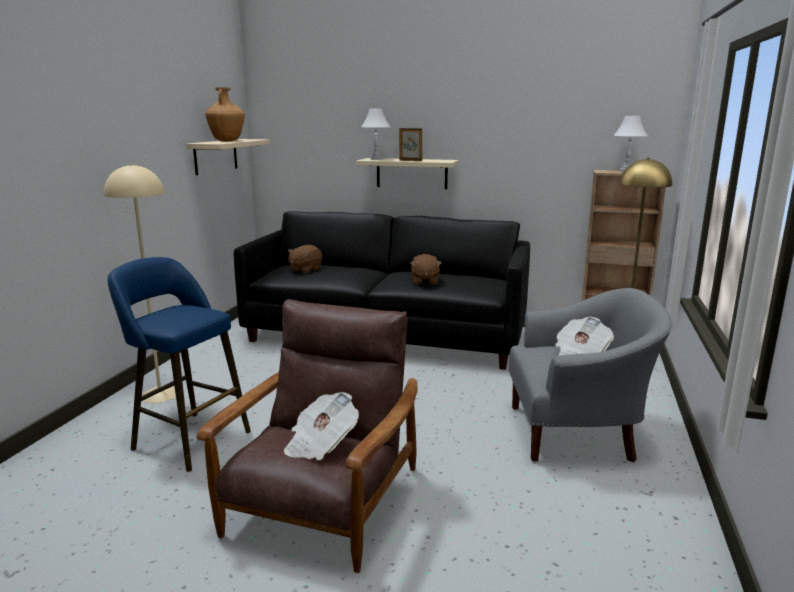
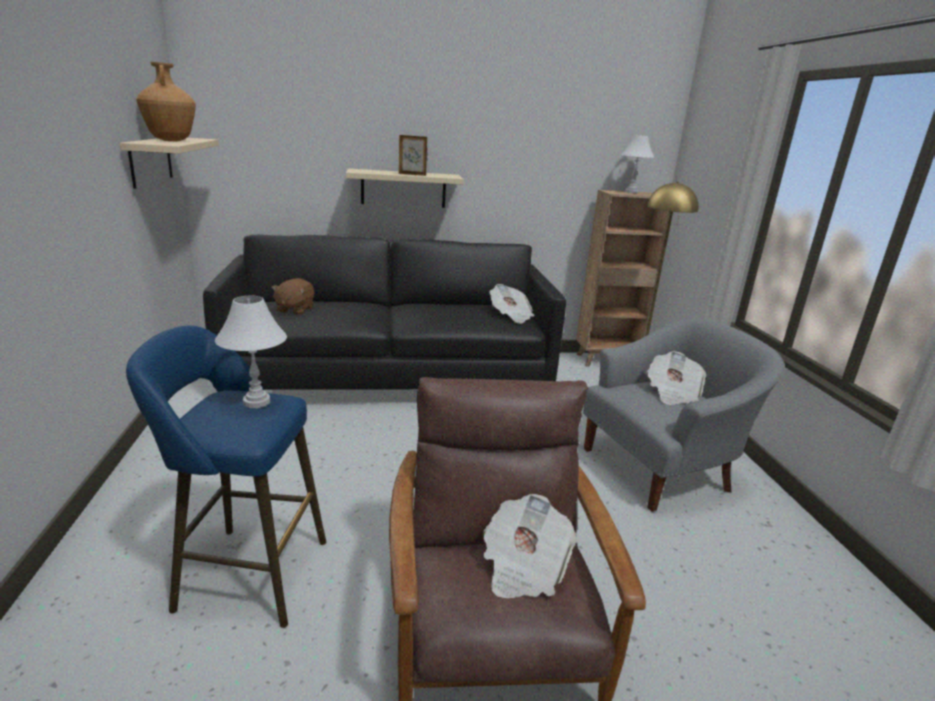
camera: 25 degrees left, 5 degrees up
(160, 394) = (153, 508): beige floor lamp -> none
(376, 159) = (366, 171): white table lamp -> white table lamp (256, 402)
(424, 281) = (450, 316): brown plush toy -> none
(482, 284) = (510, 316): none -> newspaper

